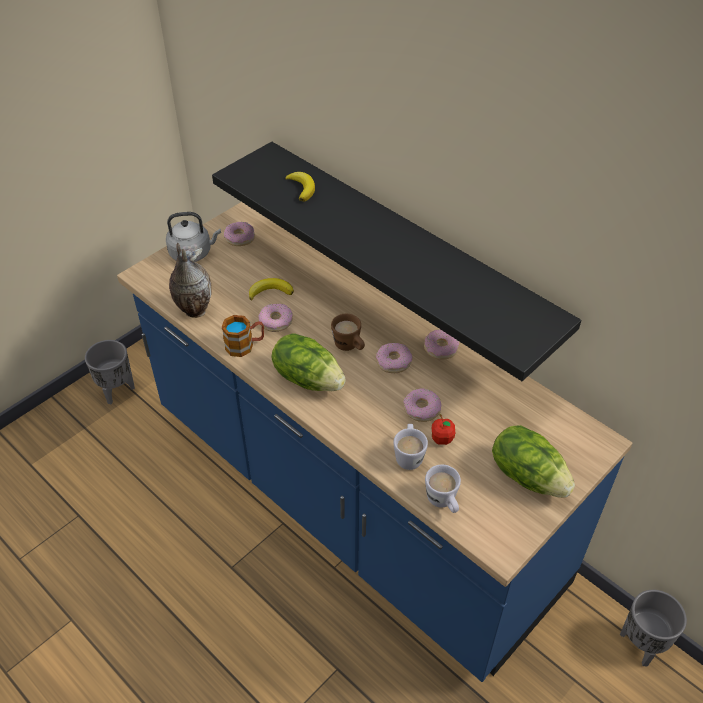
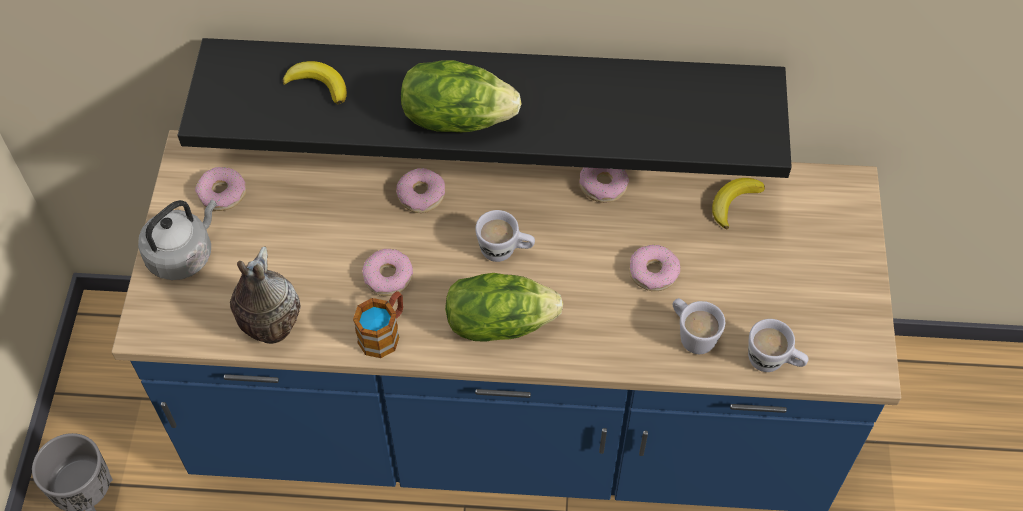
camera: 40 degrees left, 10 degrees up
(270, 291) = (340, 242): banana -> banana (733, 203)
(349, 347) = (505, 251): brown mug -> white mug
(393, 362) = (570, 236): donut -> donut (421, 195)
(442, 439) = (705, 292): apple -> none
(528, 475) = (820, 272): lettuce -> lettuce (457, 117)
(640, 644) = (911, 360): grey planter -> none

